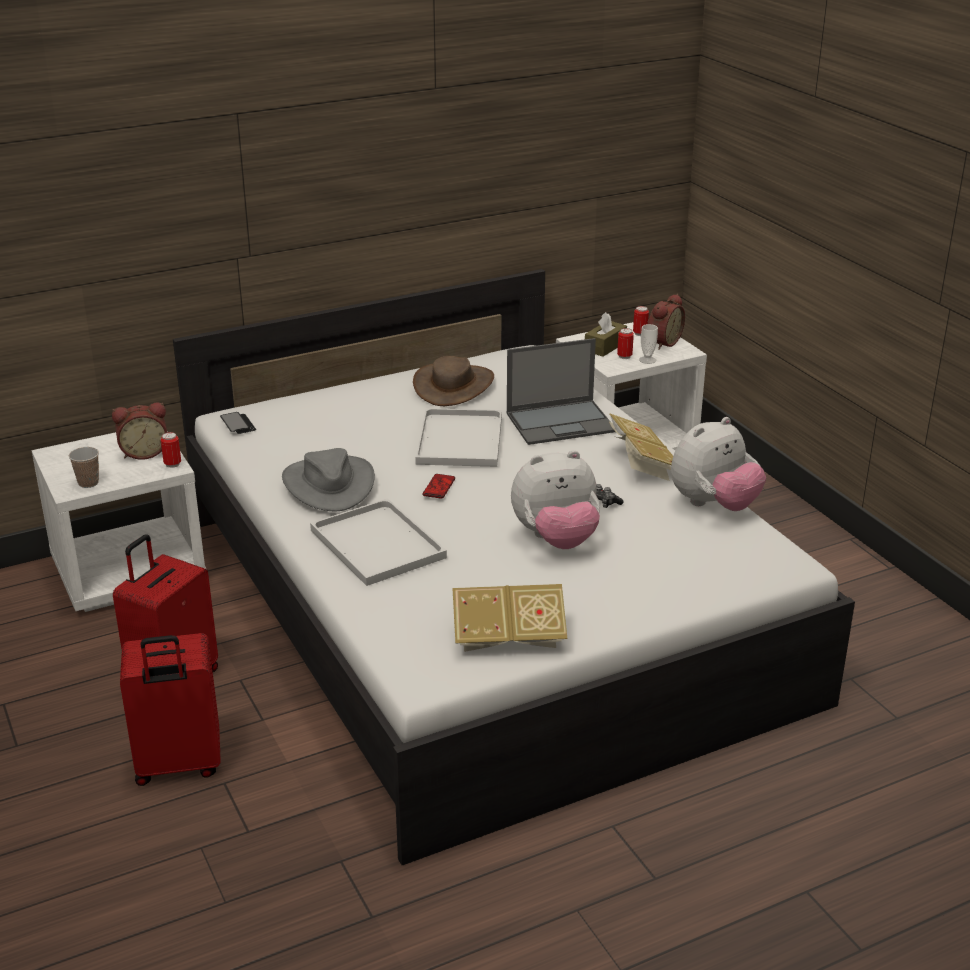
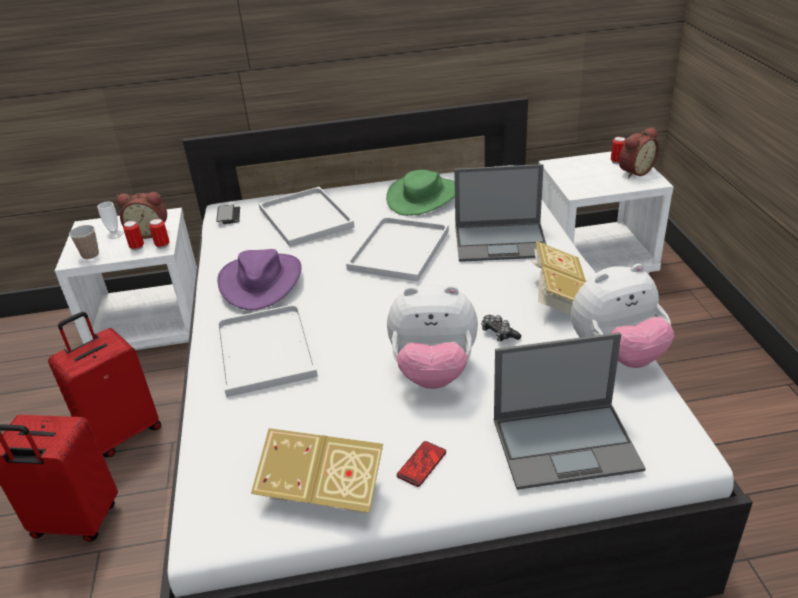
camera: 20 degrees right, 5 degrees up
(328, 484) = (261, 281): grey hat -> purple hat
(332, 418) = (304, 217): none -> white tray
(439, 487) = (354, 296): phone -> phone (421, 464)
(454, 385) = (424, 197): brown hat -> green hat
(605, 346) = (579, 171): brown tissue box -> none
(624, 356) = (593, 182): can -> can (137, 247)
(647, 360) = (613, 187): cup -> cup (115, 234)
(701, 575) = (567, 444): none -> laptop

